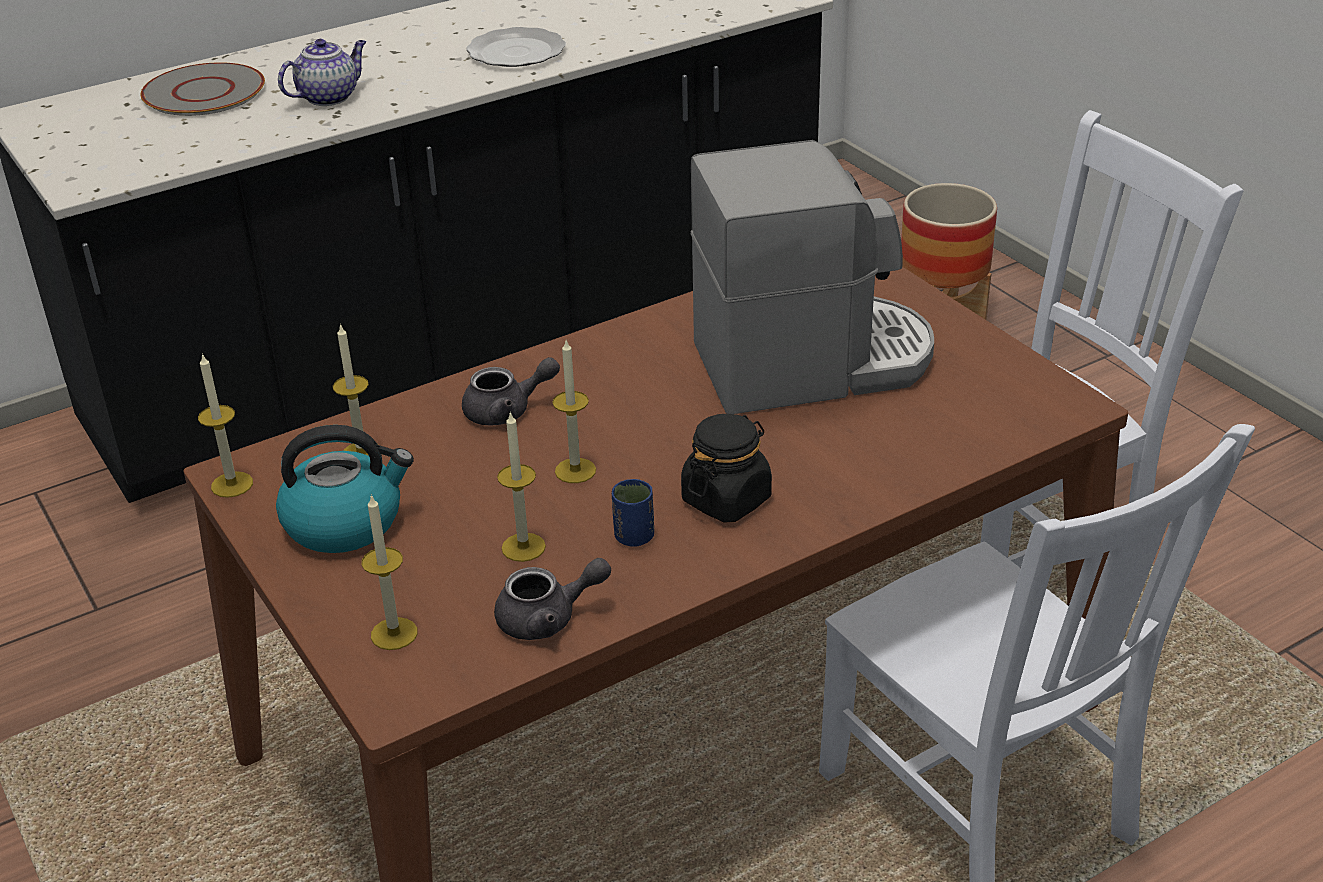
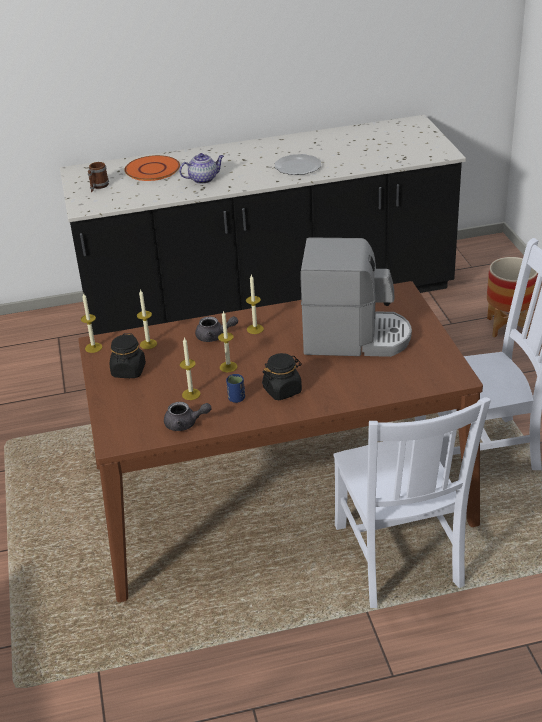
camera: 20 degrees right, 0 degrees up
(95, 139) = (98, 187): none -> mug
(203, 92) = (152, 169): grey plate -> orange plate
(345, 522) = (128, 371): kettle -> black jar
(394, 634) = (125, 418): candle -> candle (255, 329)

